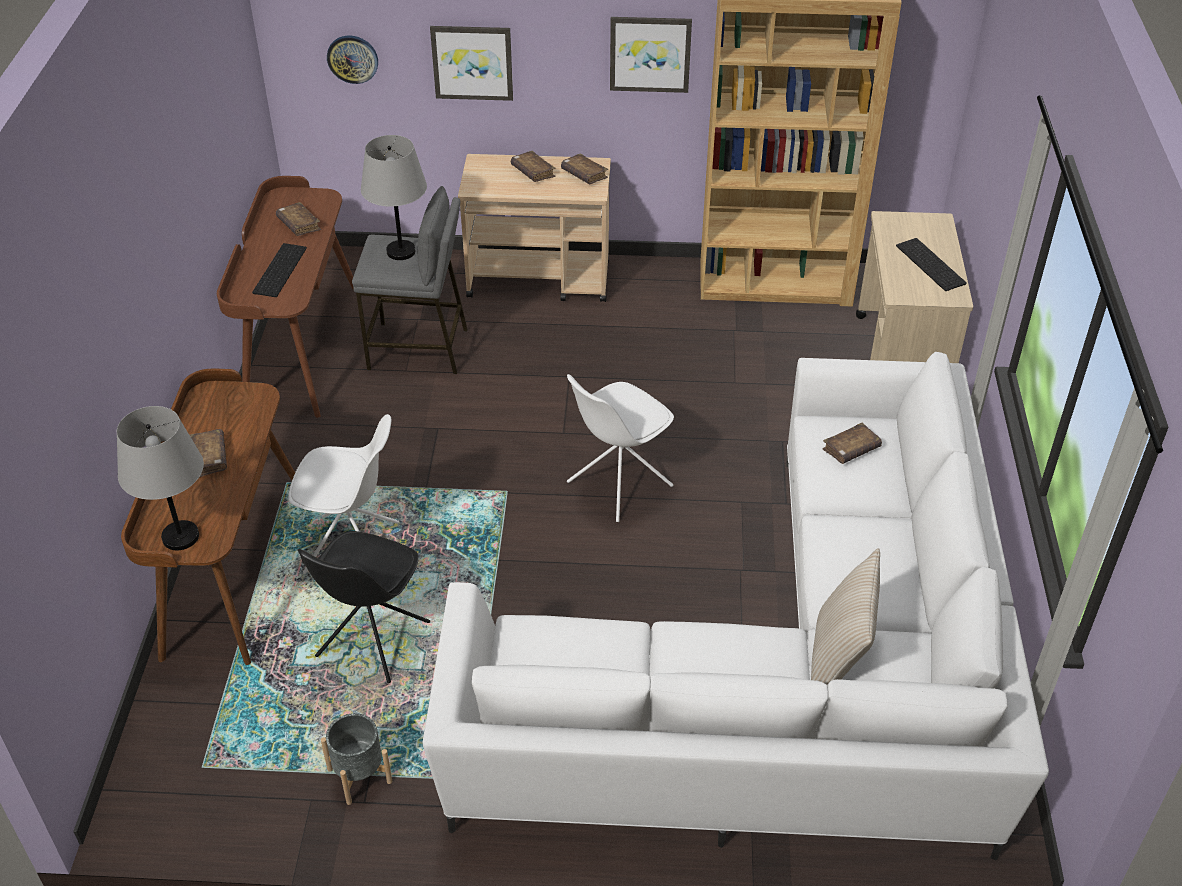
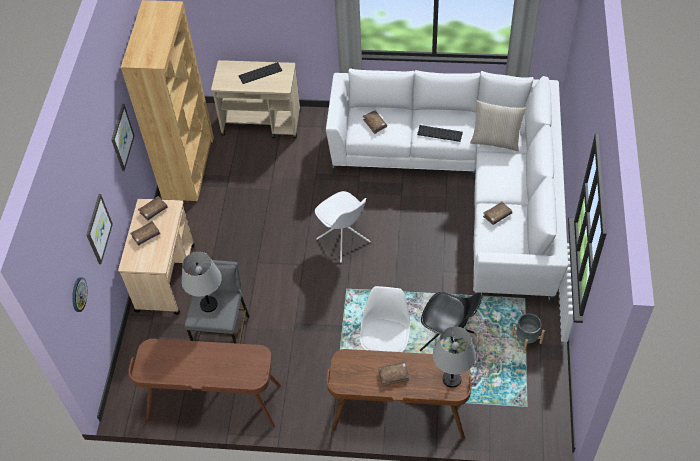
camera: 85 degrees left, 10 degrees up
(278, 269) = (225, 364): keyboard -> keyboard (439, 134)
(299, 225) = (178, 359): brown book -> brown book (497, 215)

